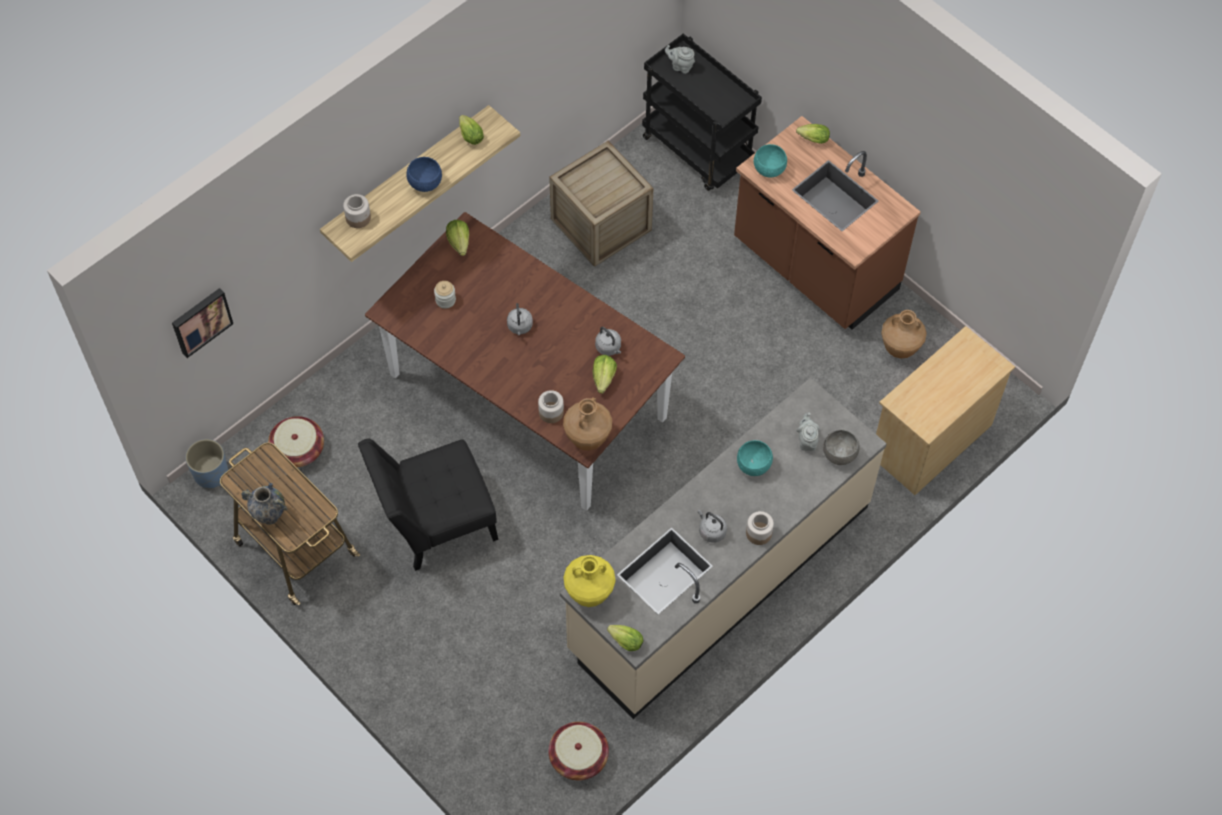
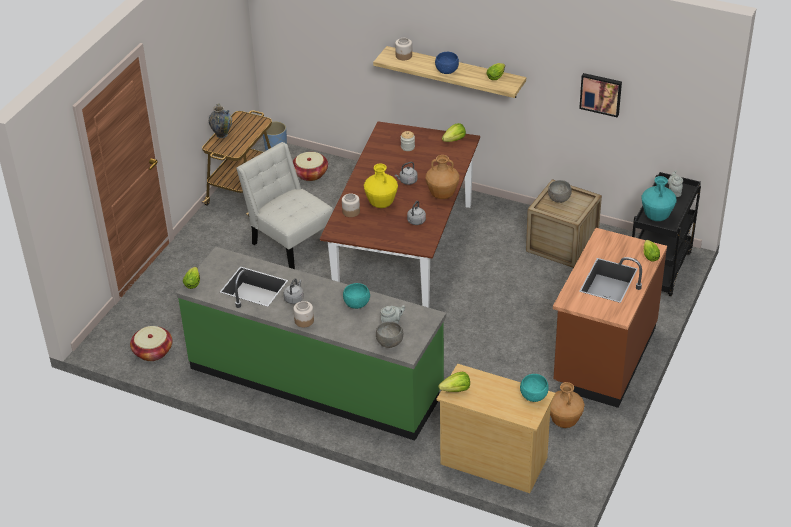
camera: 70 degrees right, 20 degrees down
(200, 321) = (299, 30): picture -> picture (601, 94)
(434, 522) = (290, 241): black chair -> white chair
(587, 439) = (340, 232): brown vase -> brown vase (442, 195)
(590, 186) = (558, 199): none -> grey bowl
(590, 593) = (221, 259): yellow vase -> yellow vase (381, 204)
(603, 378) = (390, 226): lettuce -> lettuce (456, 390)
(717, 103) = (656, 217): none -> turquoise vase
(718, 577) = (316, 379): beige counter -> green counter
(769, 170) = (605, 242): turquoise bowl -> turquoise bowl (533, 396)

